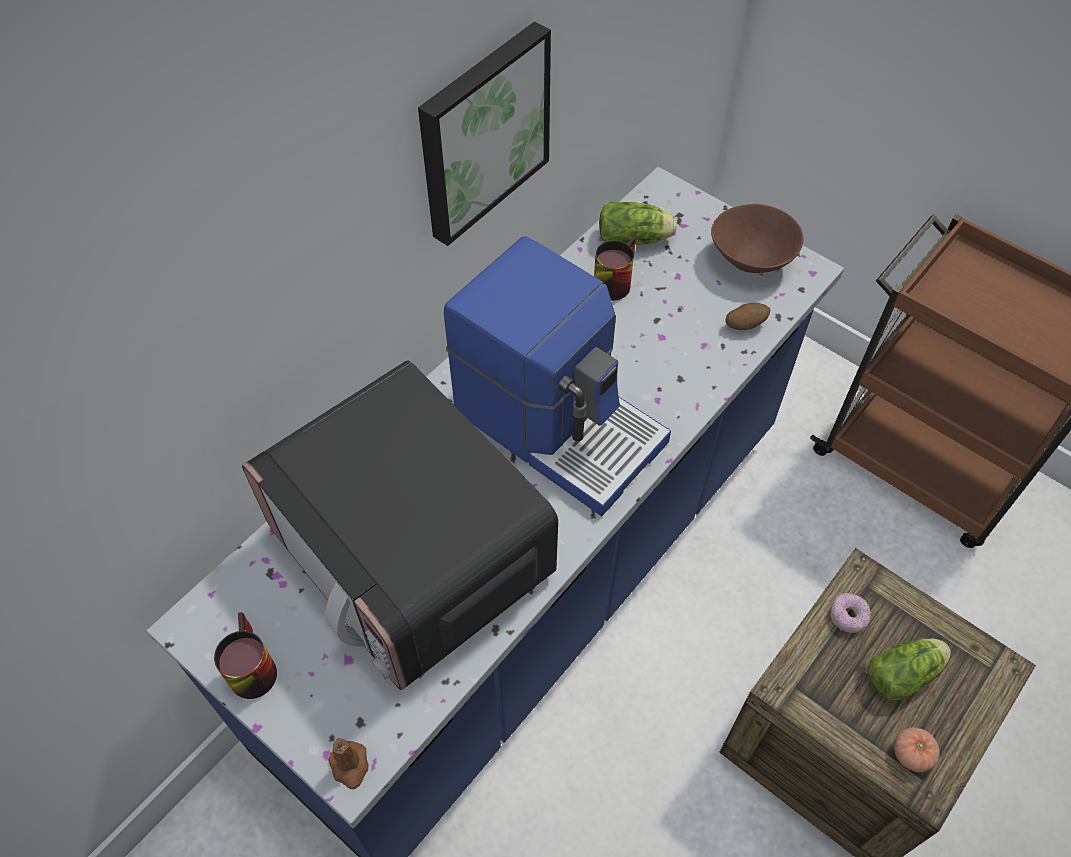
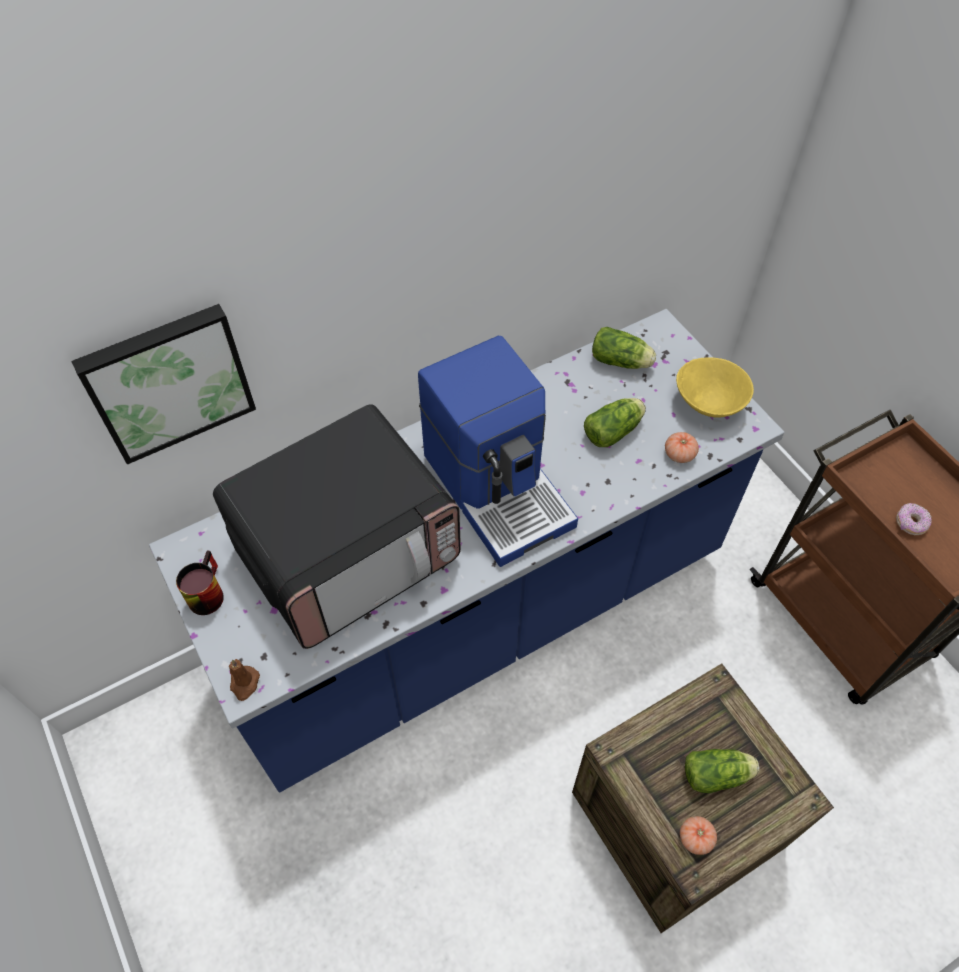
camera: 20 degrees right, 0 degrees up
(412, 556) = (349, 551): microwave -> microwave turned 105 degrees counterclockwise
(481, 132) = (489, 248): picture -> picture (168, 381)
(612, 280) = (588, 389): mug -> none
(662, 318) = (615, 430): none -> lettuce
(745, 325) = (679, 454): potato -> tomato
(750, 259) = (708, 403): brown bowl -> yellow bowl
(847, 617) = (690, 714): donut -> donut (910, 523)

